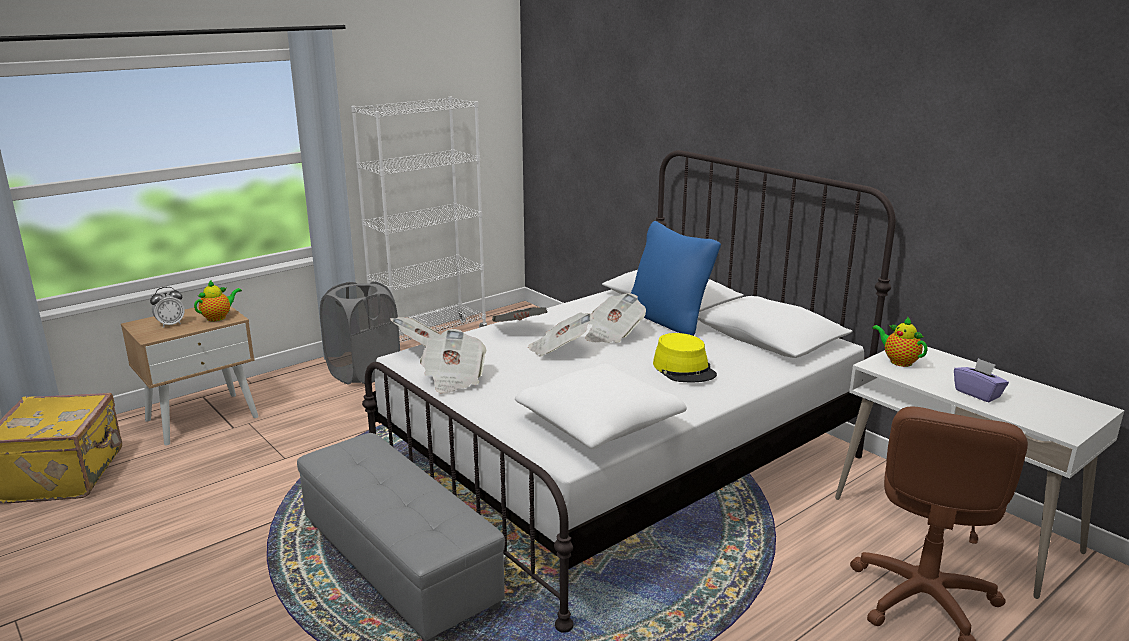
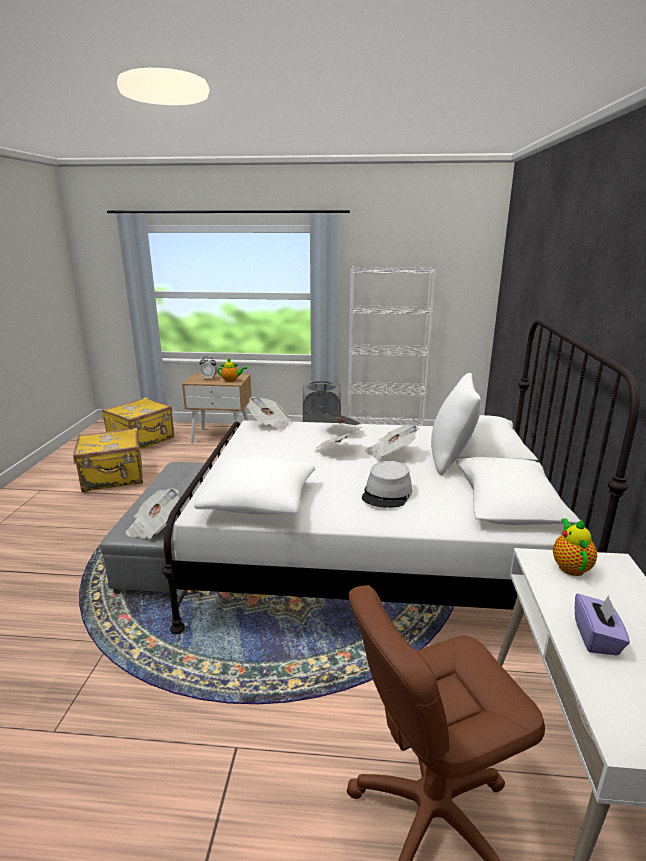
camera: 45 degrees right, 0 degrees up
(130, 542) = (114, 478): none -> yellow suitcase
(453, 378) = (247, 443): newspaper -> newspaper (155, 527)
(669, 320) = (451, 459): blue pillow -> white pillow
(684, 369) = (387, 493): yellow hat -> grey hat

